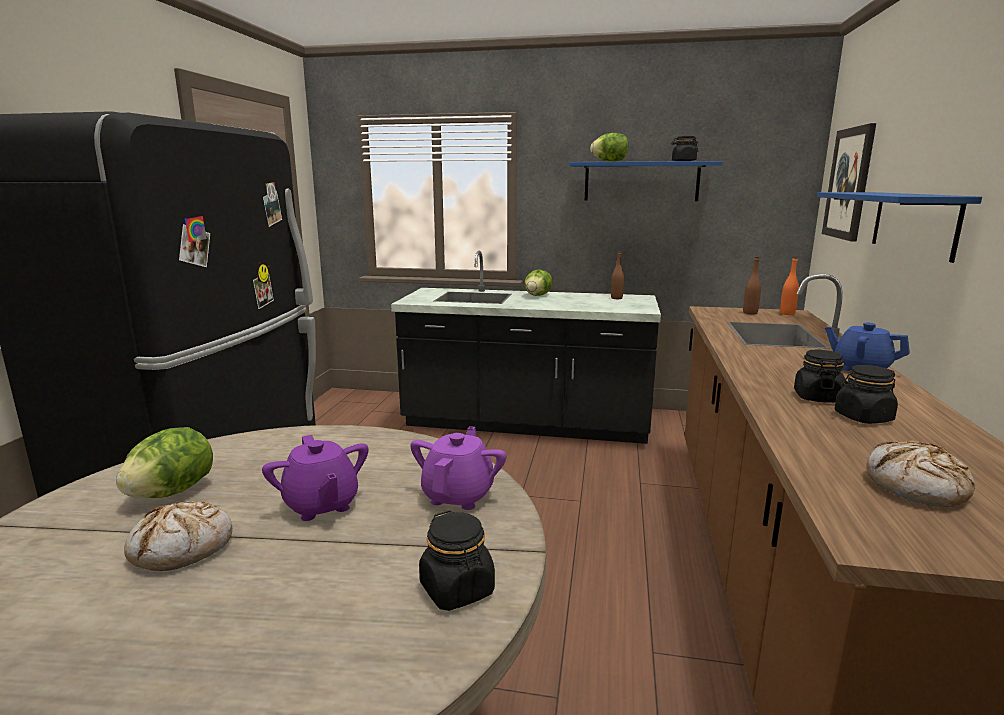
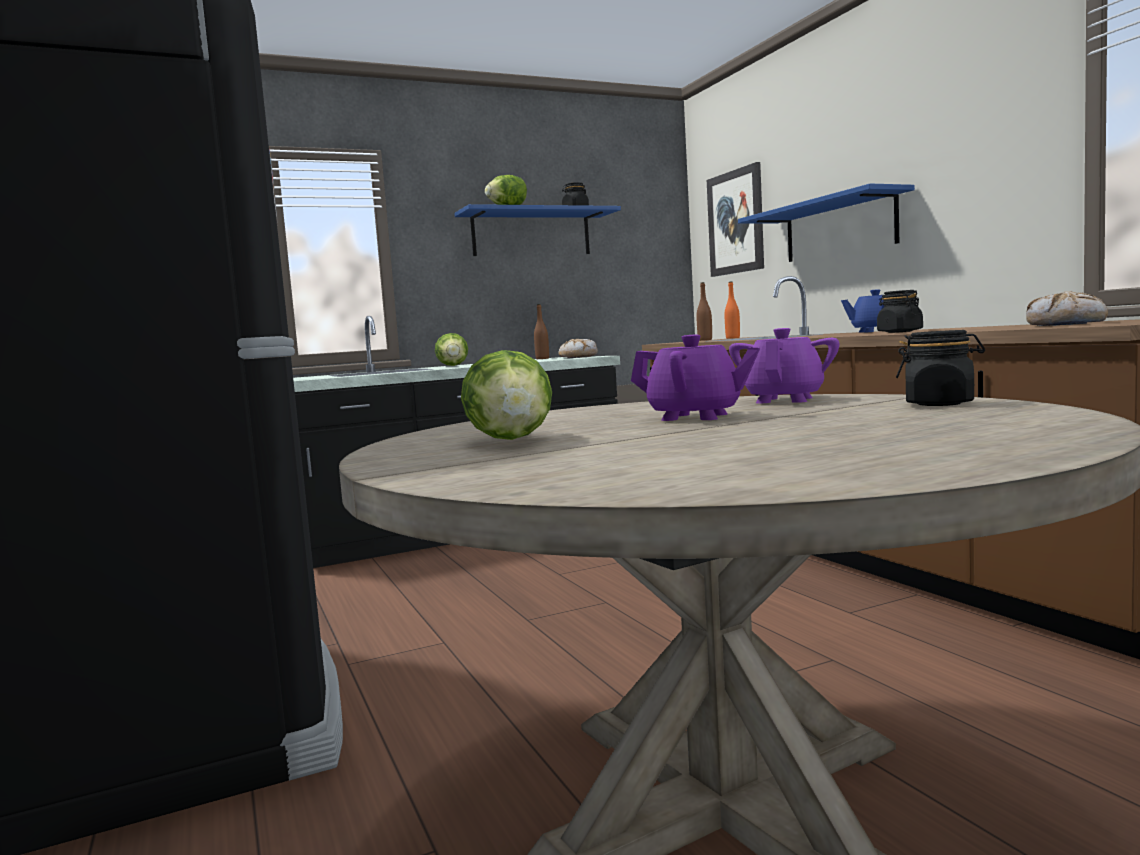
camera: 35 degrees left, 10 degrees down
(183, 547) = (662, 438): bread -> bread (578, 357)
(458, 495) = (784, 400): purple teapot -> purple teapot turned 45 degrees clockwise
(863, 417) = (952, 329): black jar -> none

